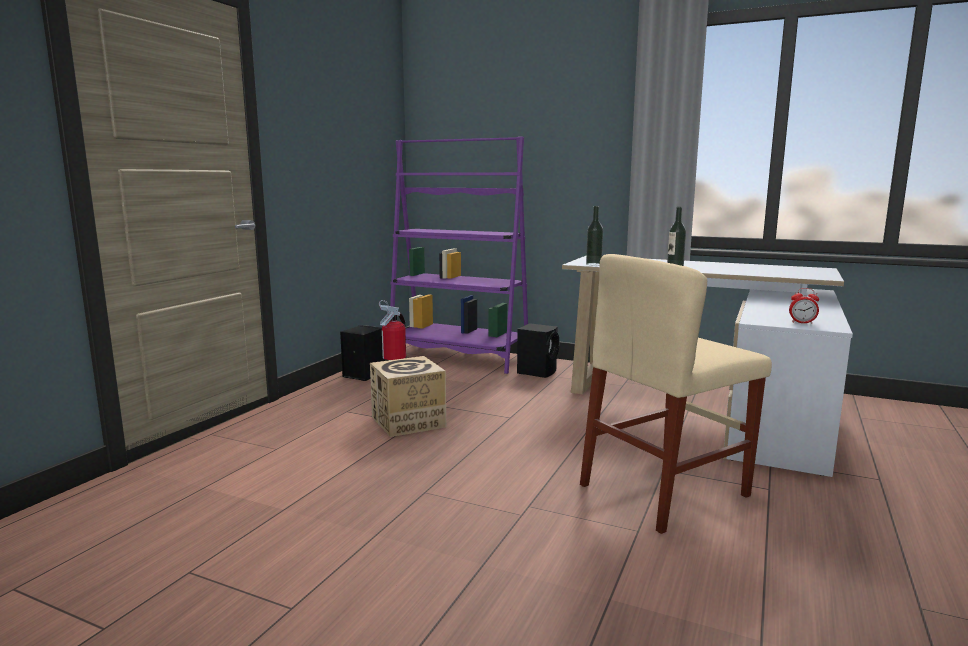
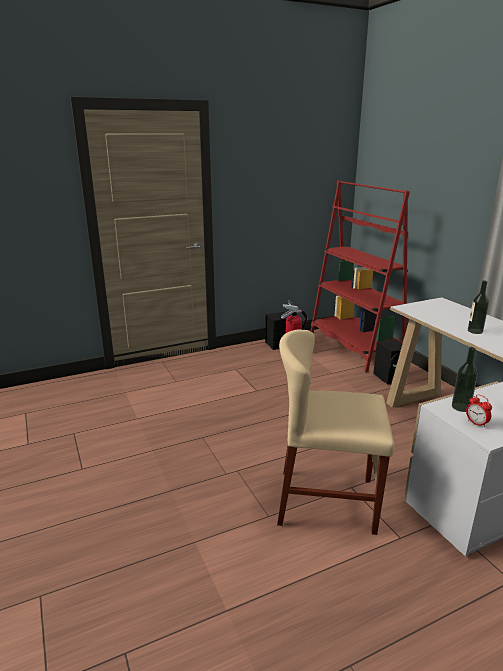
camera: 40 degrees right, 10 degrees up
(408, 422) = (255, 388): cardboard box -> none
(459, 357) = (355, 347): purple bookcase -> red bookcase
(593, 264) = (414, 311): bottle -> bottle (461, 407)

